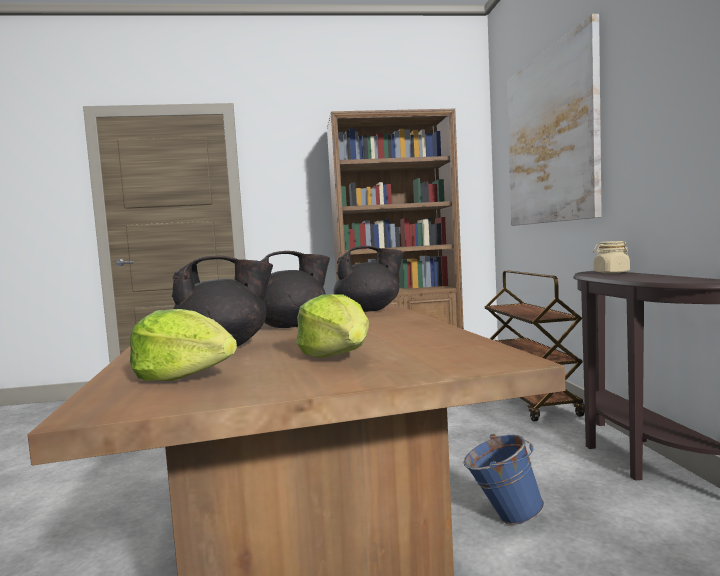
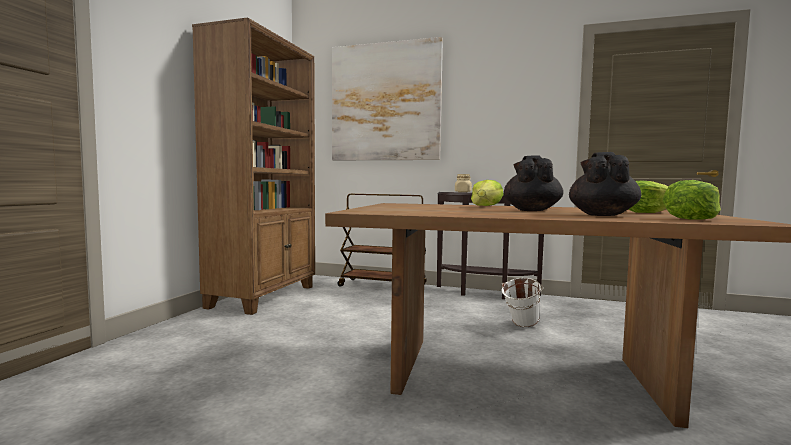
camera: 65 degrees left, 0 degrees up
(369, 310) = (486, 206): black teapot -> lettuce
(503, 516) = (520, 326): blue bucket -> white bucket

